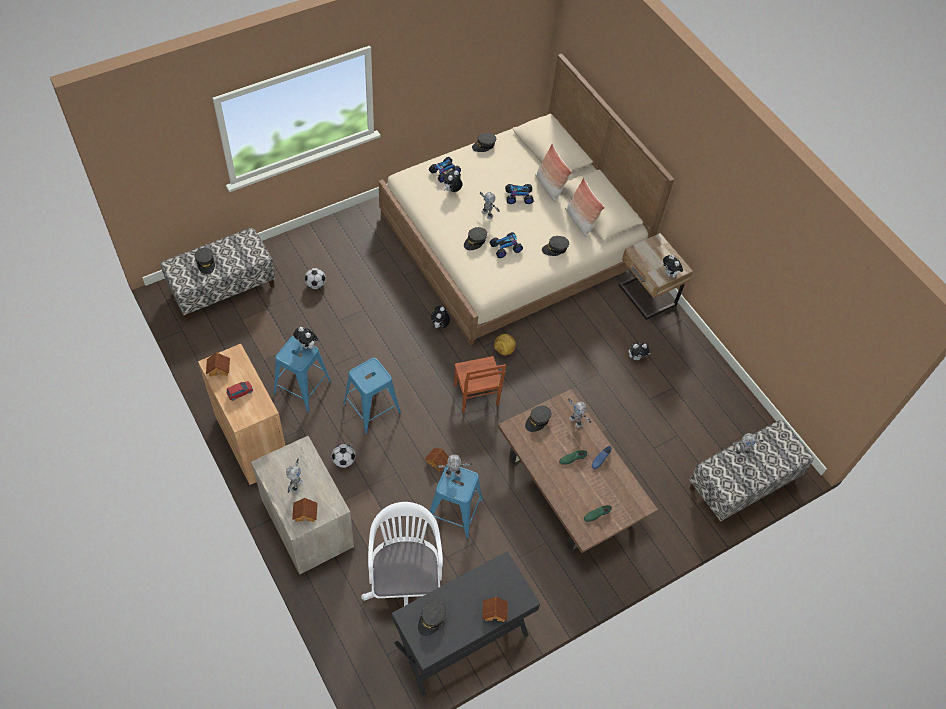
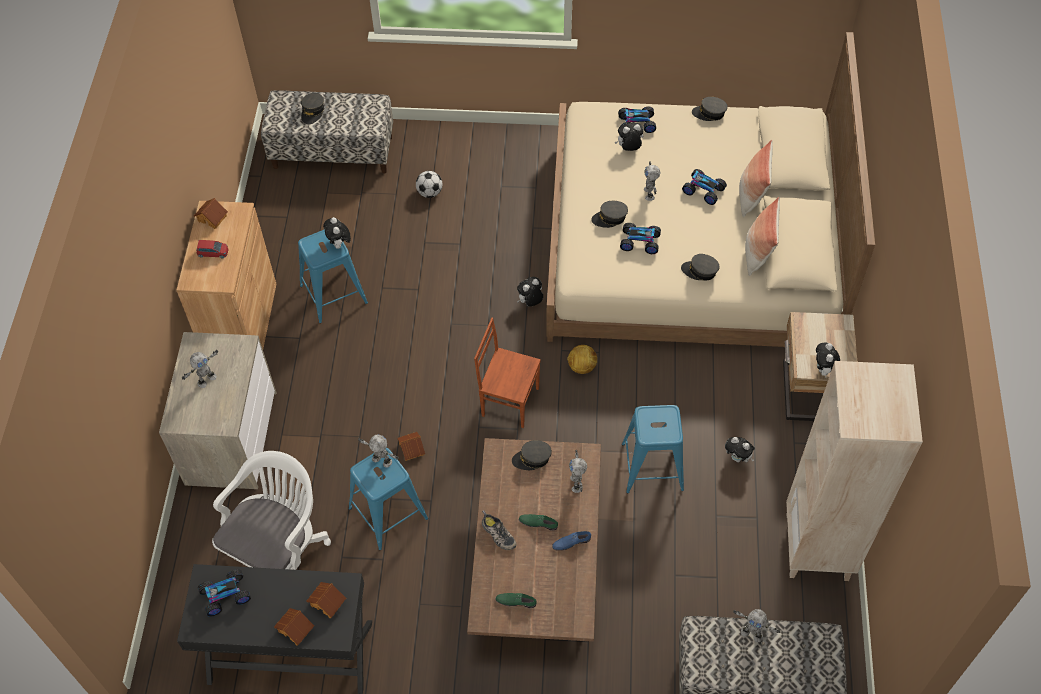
camera: 40 degrees right, 0 degrees up
(305, 513) = (193, 413): toy house -> toy house (328, 602)
(344, 461) = (316, 394): football -> none
(372, 408) = (387, 354): blue stool -> blue stool (652, 466)
(431, 620) = (226, 596): grey cap -> toy car
(475, 396) = (509, 401): brown chair -> brown chair turned 90 degrees clockwise
(553, 480) = (497, 534): none -> shoe
(717, 386) = (818, 547): none -> beige bookcase

